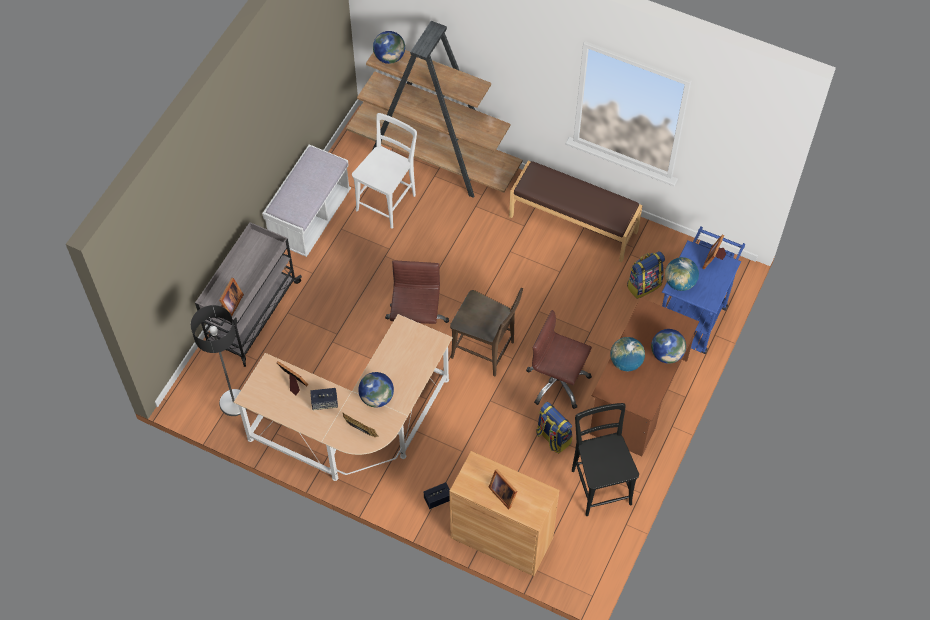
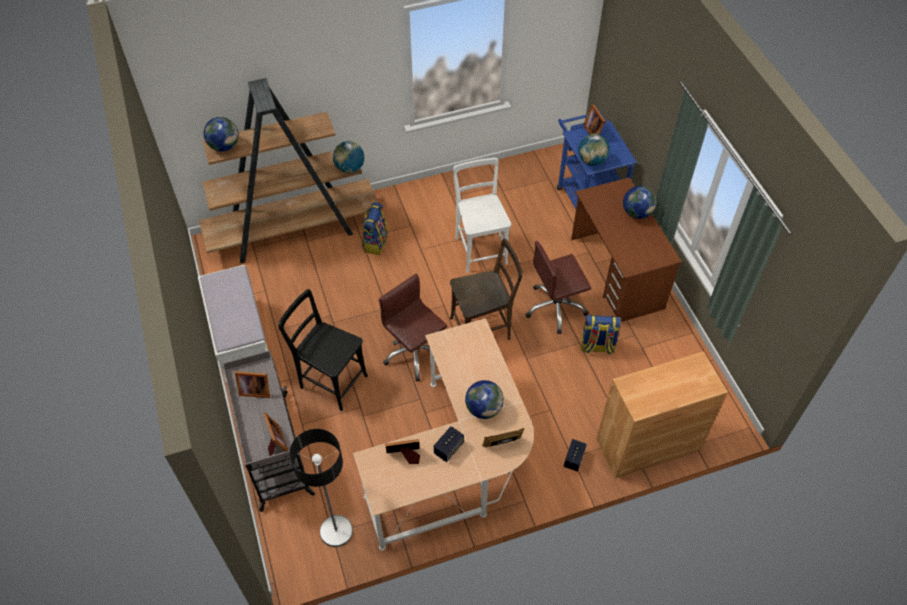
camera: 45 degrees left, 5 degrees down
(388, 200) = (290, 283): white chair -> white chair (480, 248)
(503, 493) = (671, 387): picture frame -> picture frame (254, 390)
(573, 223) = (442, 199): brown bench -> none
(600, 483) = (662, 349): black chair -> black chair (330, 380)
(626, 362) = (619, 238): globe -> globe (350, 168)
(643, 285) = (534, 203): backpack -> backpack (375, 242)

